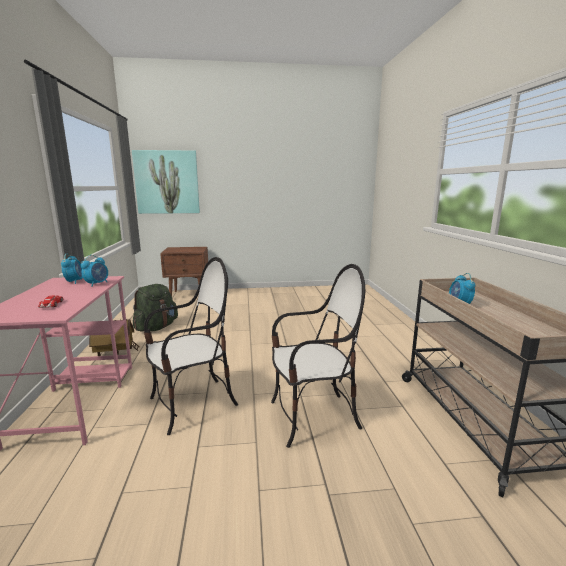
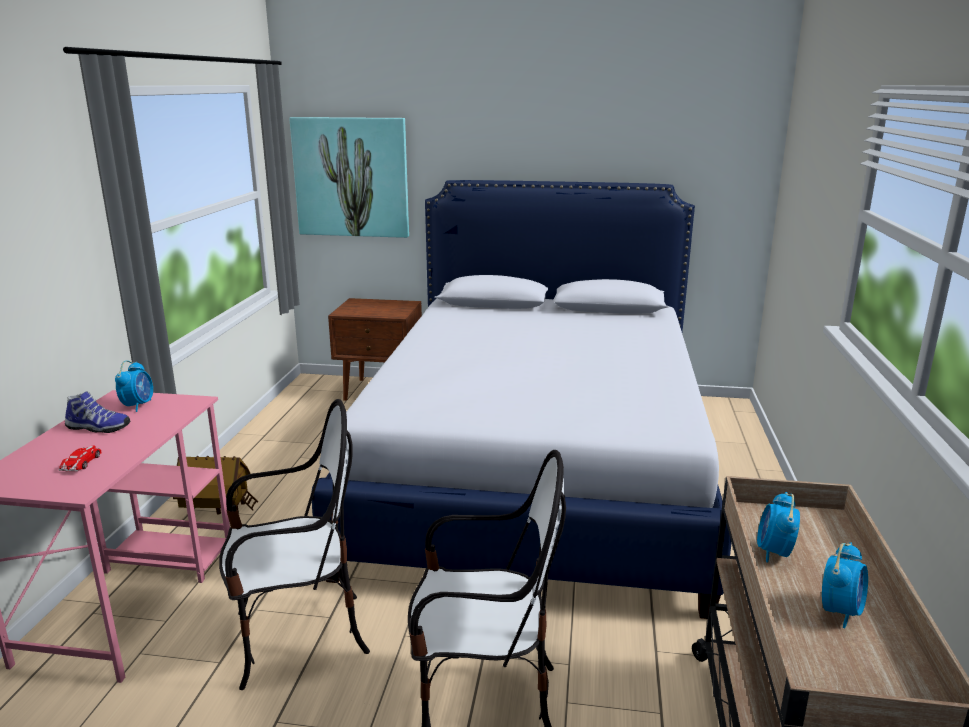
camera: 15 degrees right, 5 degrees up
(53, 291) = (97, 428): none -> shoe
(97, 284) = (167, 416): alarm clock -> alarm clock (840, 611)
(156, 328) = (299, 463): green backpack -> none
(285, 318) = (535, 469): none -> bed

